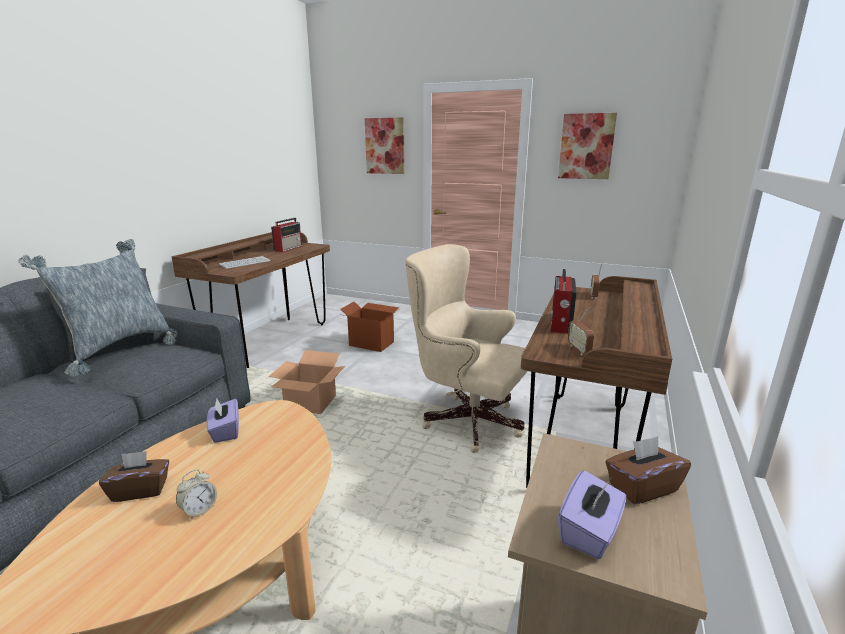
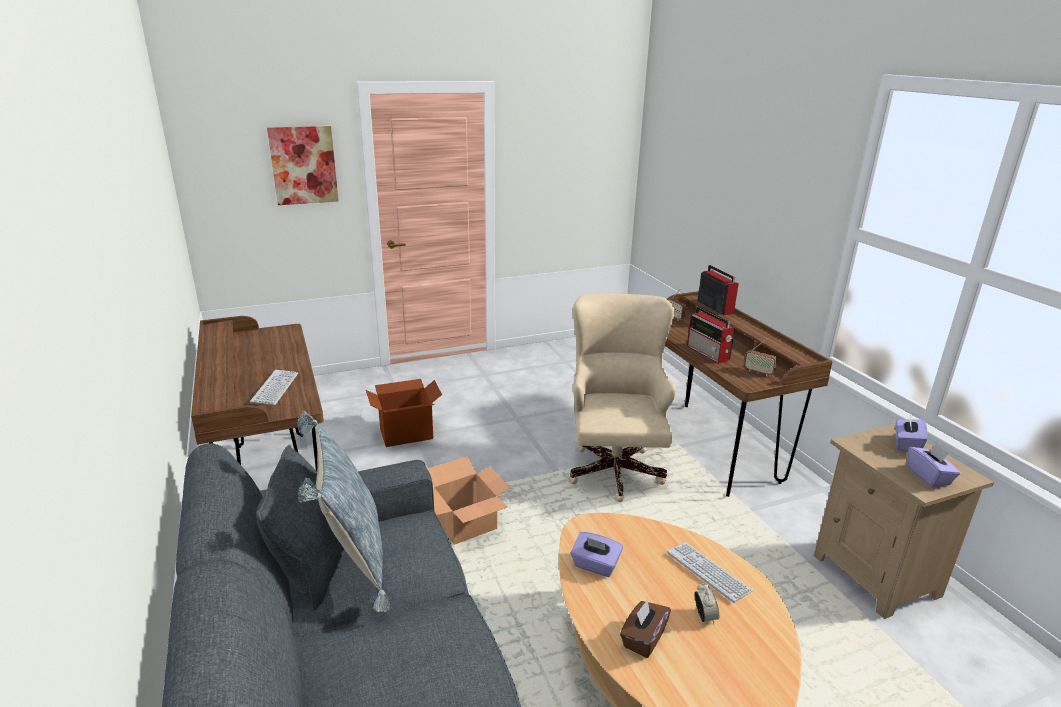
camera: 45 degrees left, 5 degrees up
(273, 486) = (708, 572): none -> keyboard
(288, 248) = (261, 345): radio -> radio (714, 307)
(467, 421) = (614, 468): beige office chair -> beige office chair turned 105 degrees clockwise
(586, 146) = (553, 154): picture -> none
(642, 487) = (906, 444): brown tissue box -> purple tissue box

